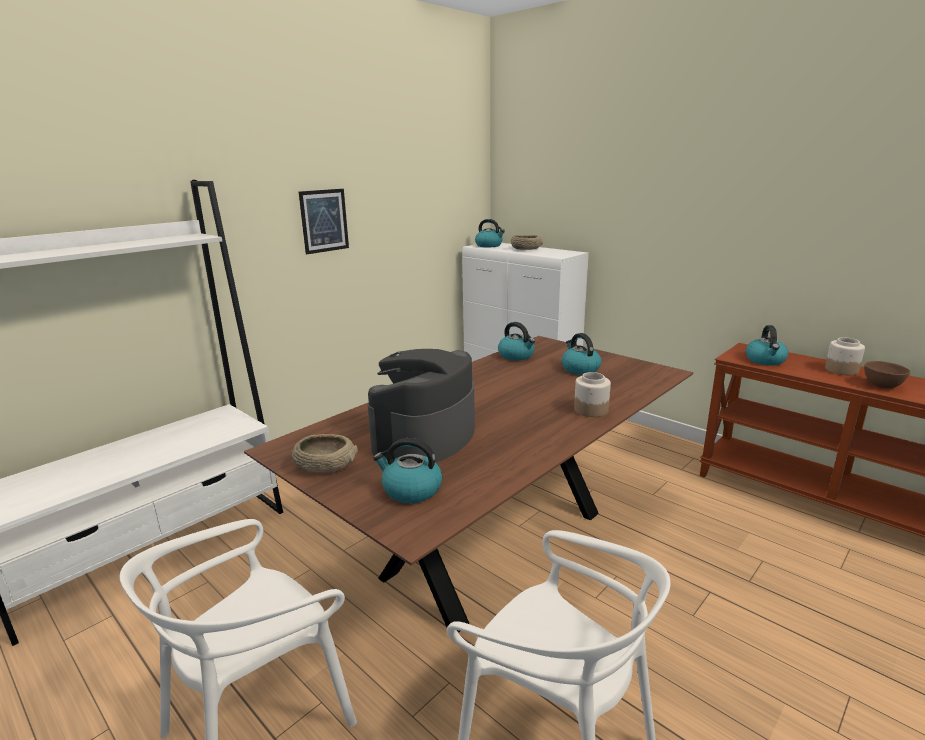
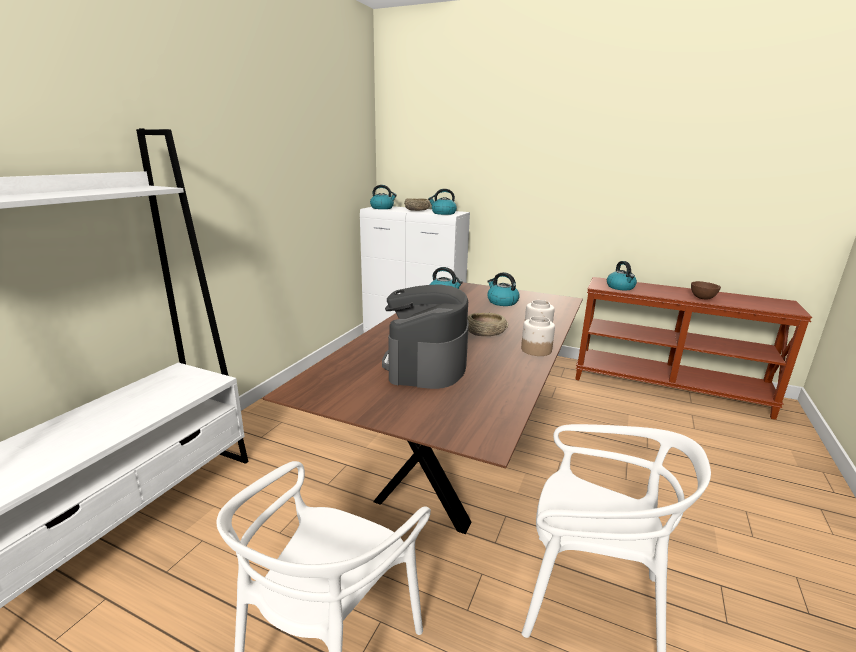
camera: 20 degrees left, 0 degrees up
(324, 221) = (254, 180): picture -> none
(325, 465) = (357, 398): beige bowl -> beige bowl (485, 333)
(411, 490) = (453, 408): kettle -> kettle (443, 213)
(841, 370) = (670, 290): jar -> jar (535, 350)

